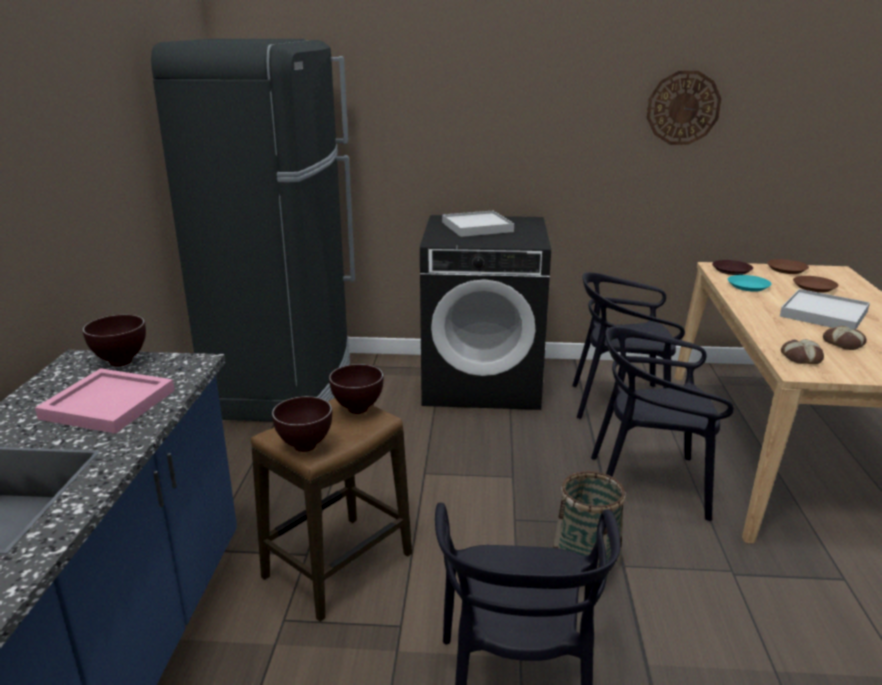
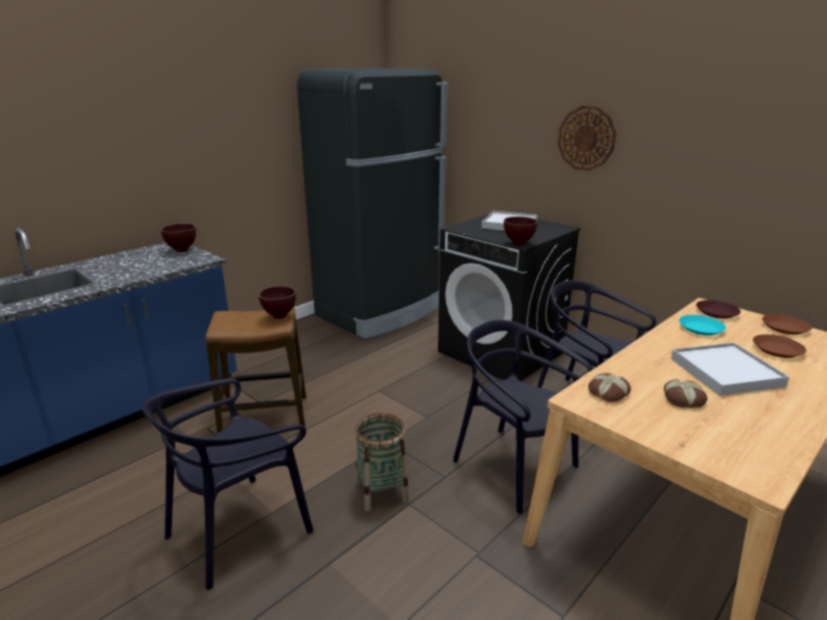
camera: 40 degrees right, 0 degrees up
(106, 405) = (139, 266): pink tray -> none
(306, 446) = (223, 324): brown bowl -> brown bowl (519, 244)
(683, 108) = (720, 142): wall clock -> wall clock (586, 138)

